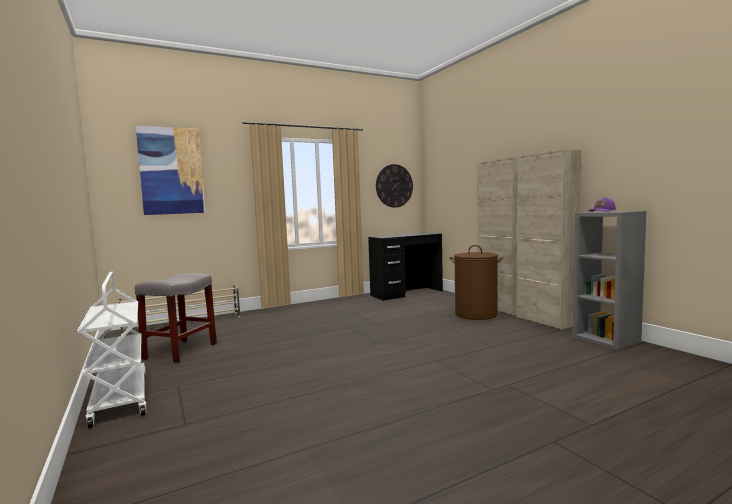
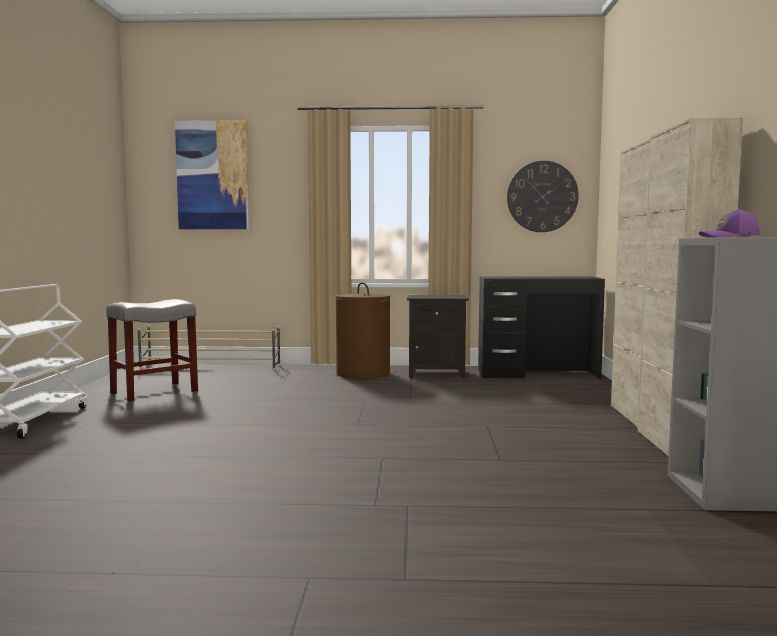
camera: 30 degrees right, 0 degrees up
(352, 302) = (437, 373): none -> black nightstand
(476, 314) = (578, 416): brown laundry basket -> brown laundry basket (363, 373)

